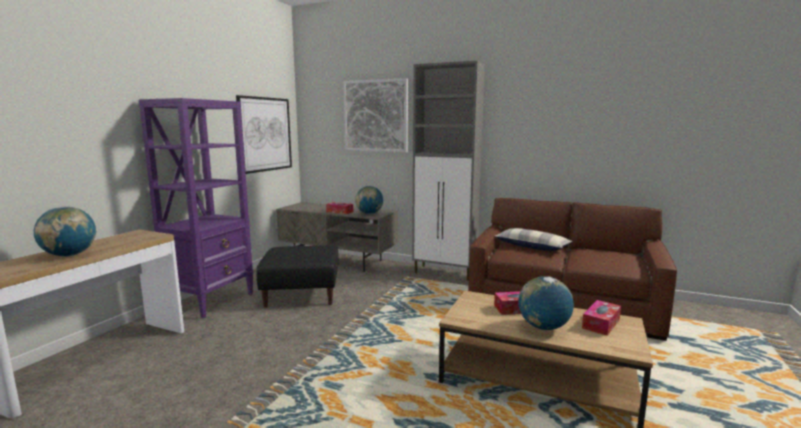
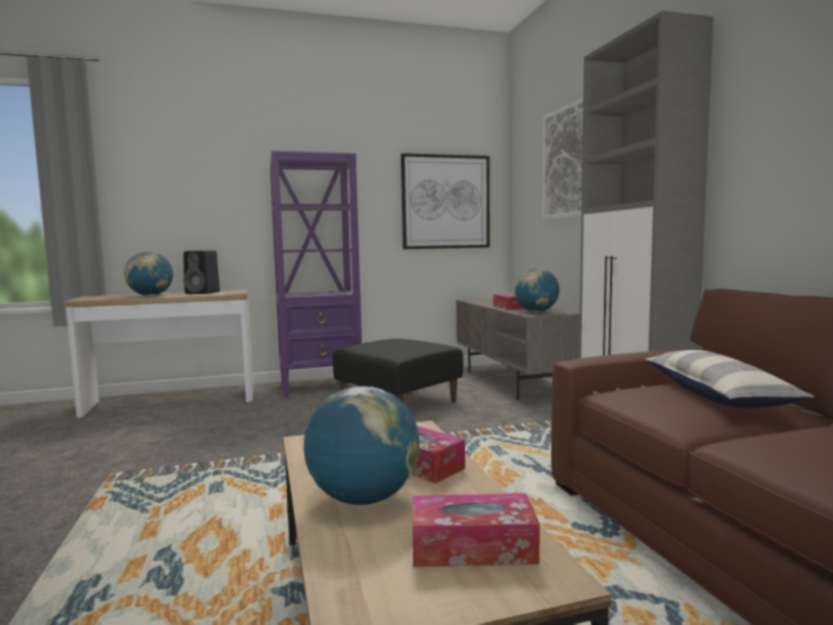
camera: 50 degrees right, 5 degrees down
(113, 240) = (203, 293): none -> black speaker

